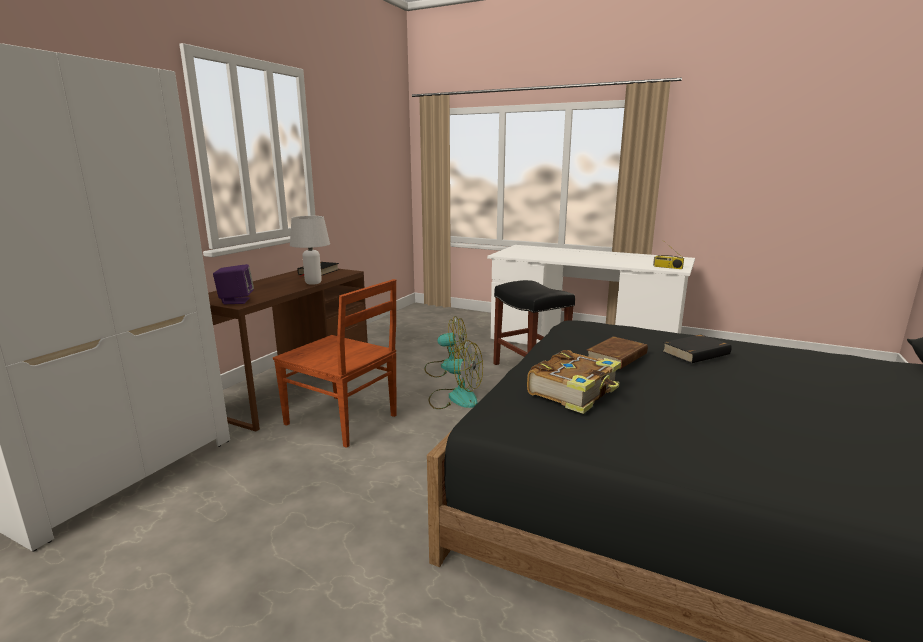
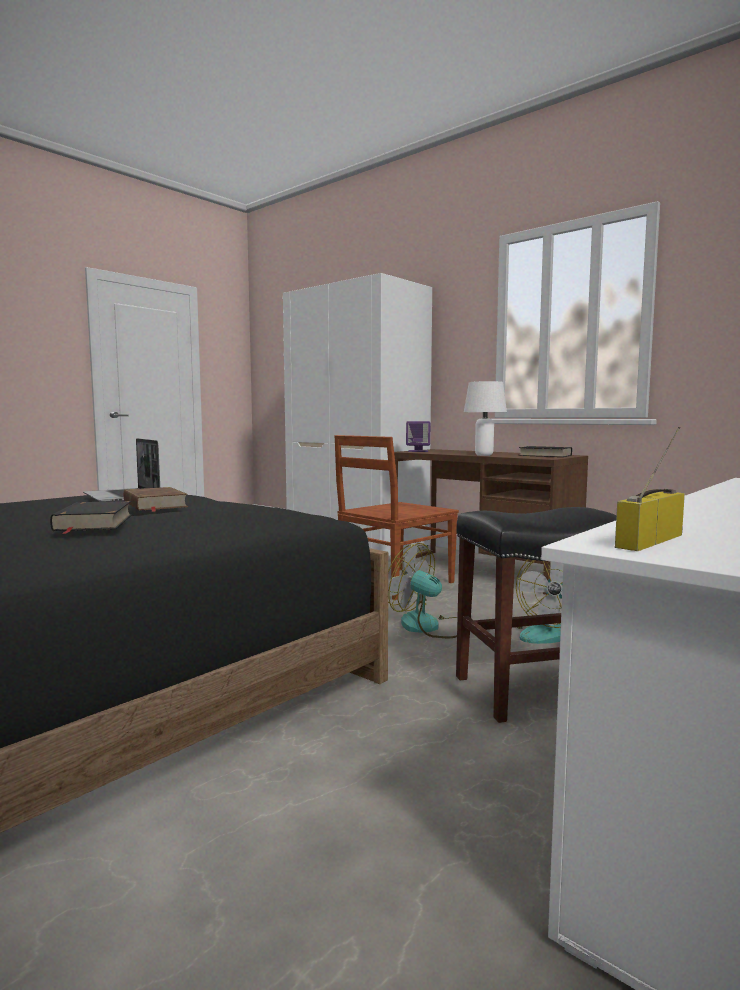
camera: 105 degrees right, 10 degrees down
(455, 398) = (429, 627): fan -> fan turned 90 degrees clockwise
(575, 392) = (123, 498): book -> laptop

